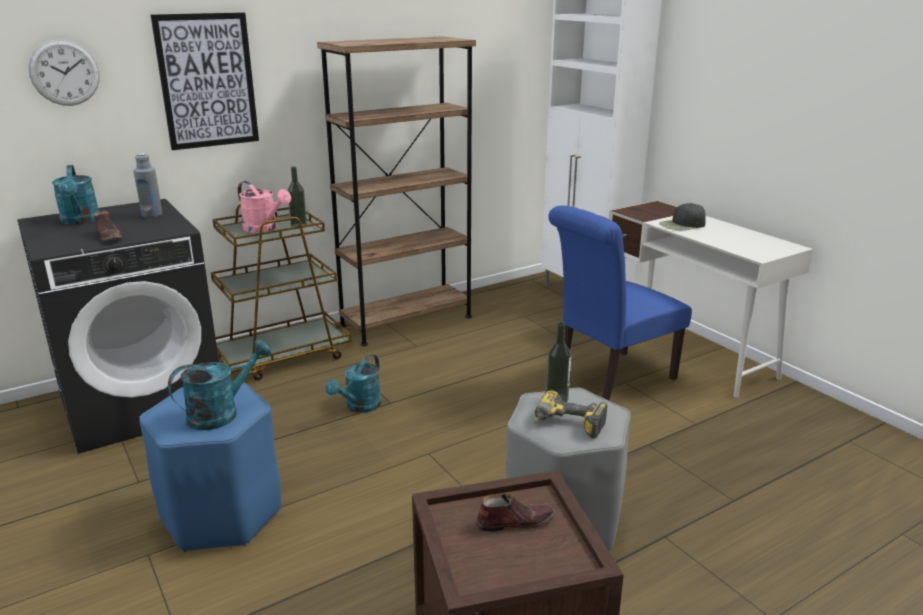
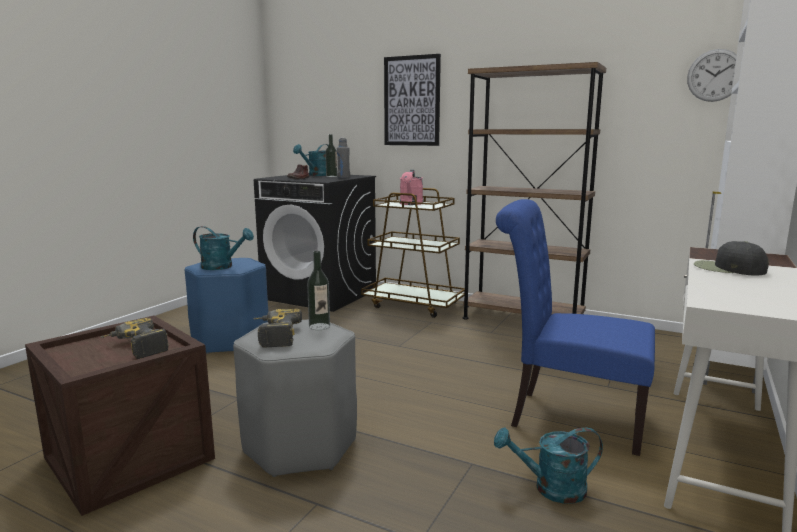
camera: 60 degrees right, 10 degrees down
(64, 73) = (339, 92): wall clock -> wall clock (715, 75)
(298, 226) = (429, 206): bottle -> bottle (331, 176)
(359, 407) = (381, 339): turquoise watering can -> turquoise watering can (551, 489)
(515, 522) = (135, 348): brown shoe -> power drill

